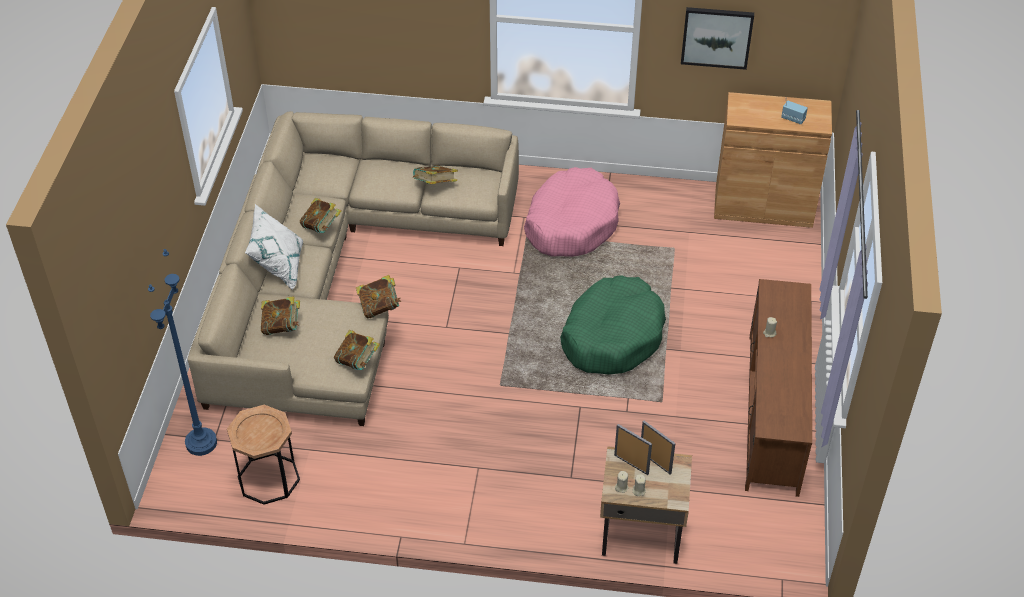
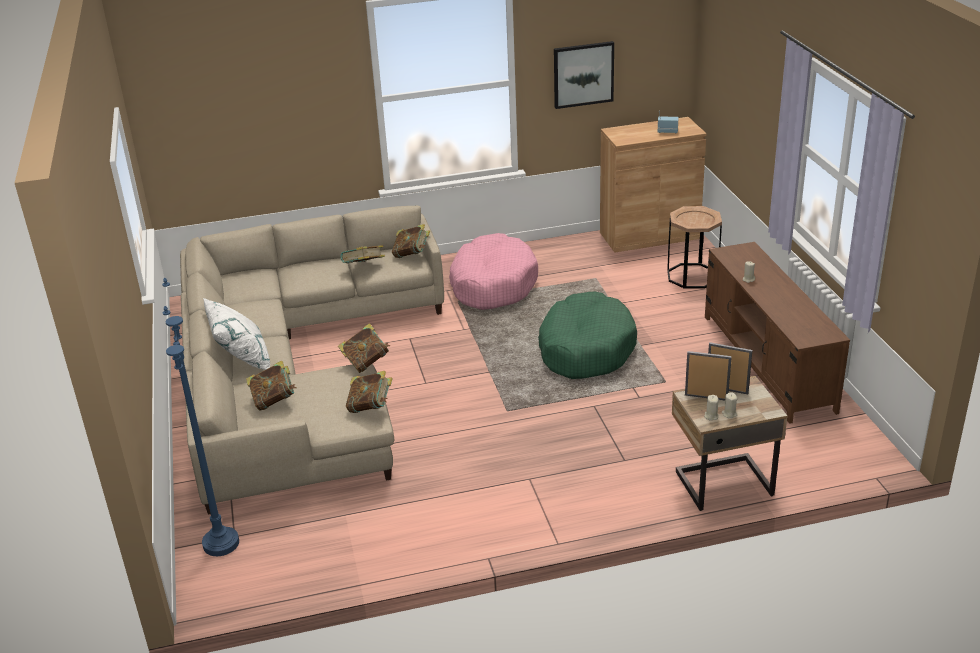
camera: 20 degrees left, 15 degrees down
(268, 478) = (314, 552): brown side table -> brown side table (692, 276)
(321, 227) = (269, 320): book -> book (412, 254)

